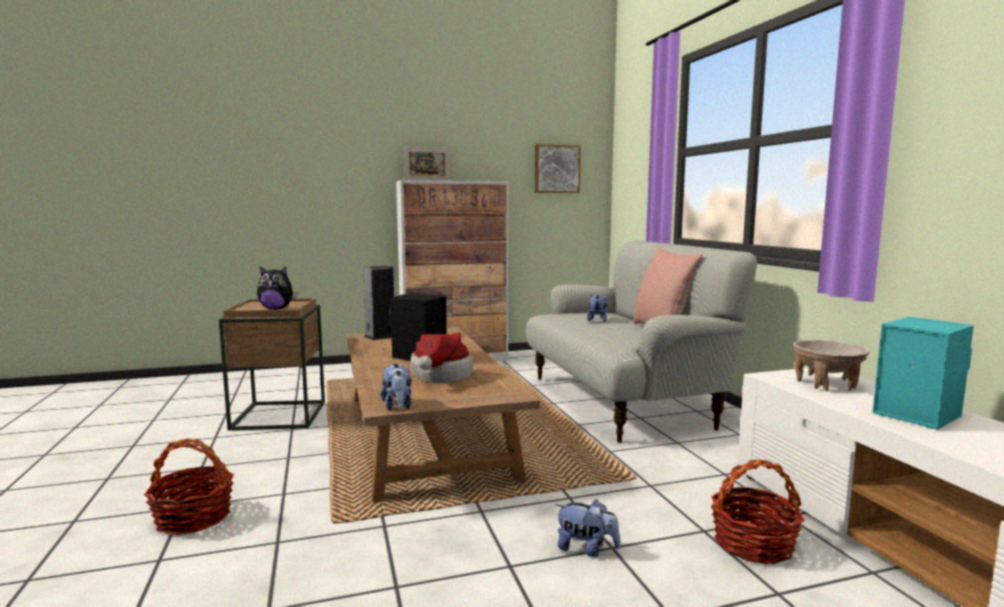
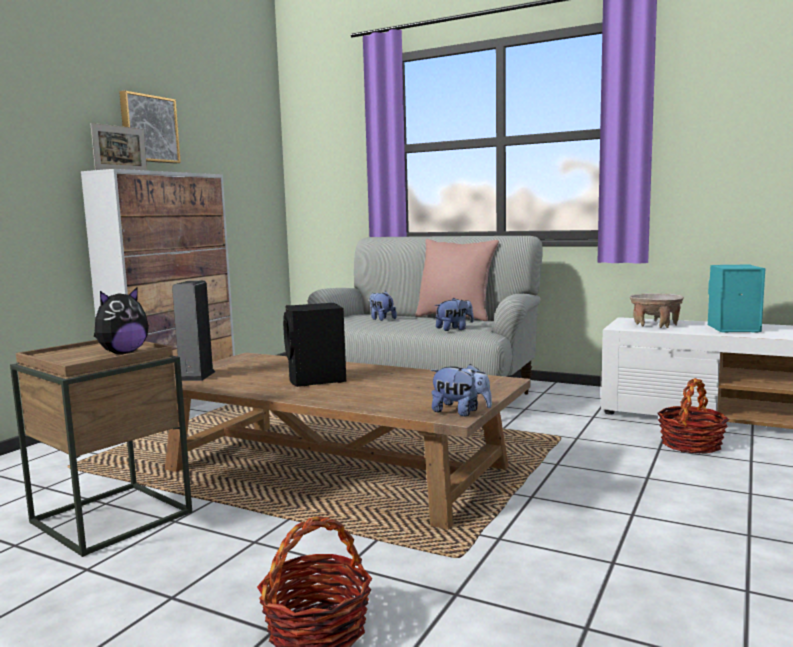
camera: 45 degrees left, 0 degrees up
(439, 376) = (400, 386): hat -> none
(556, 169) = (240, 162): picture -> picture (148, 129)
(586, 549) = (640, 485): plush toy -> plush toy (454, 329)

